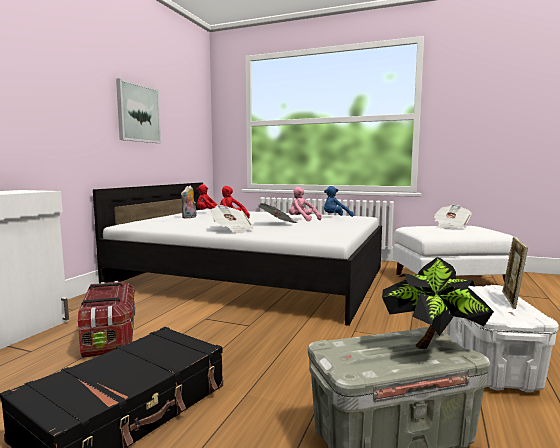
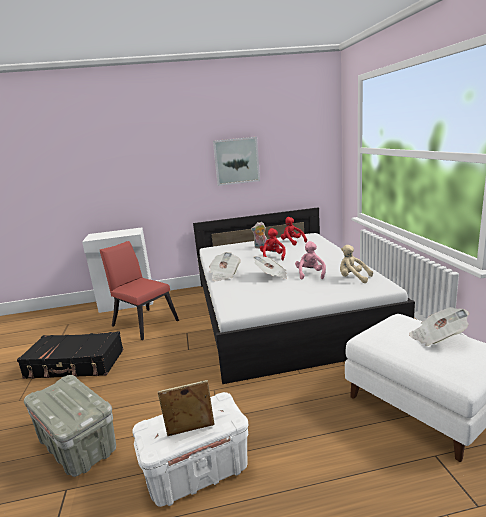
camera: 60 degrees right, 10 degrees up
(110, 335) = (143, 322): storage box -> red chair
(335, 217) = (353, 278): blue plush toy -> beige plush toy
(432, 345) = (74, 411): potted plant -> none

